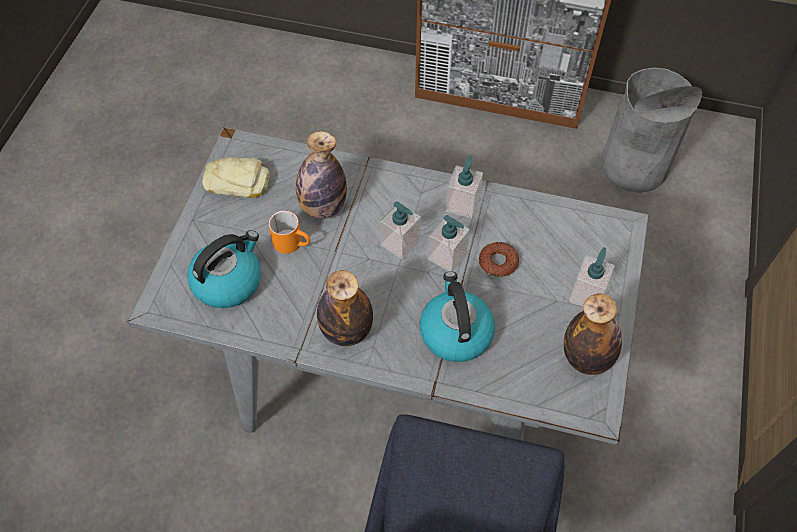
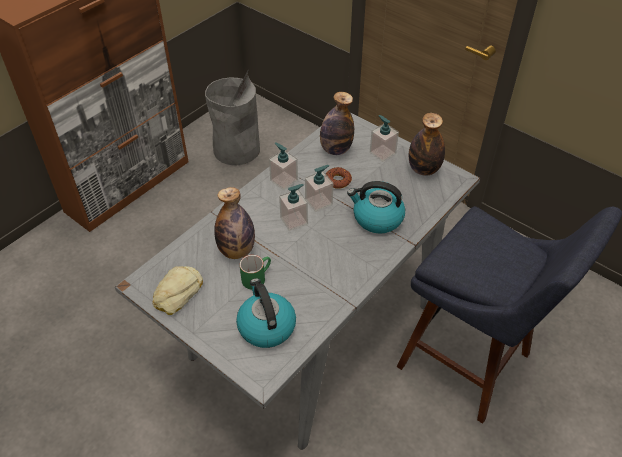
camera: 65 degrees left, 10 degrees down
(293, 243) = (256, 277): orange mug -> green mug
(346, 331) = (346, 271): bottle -> bottle (335, 149)

